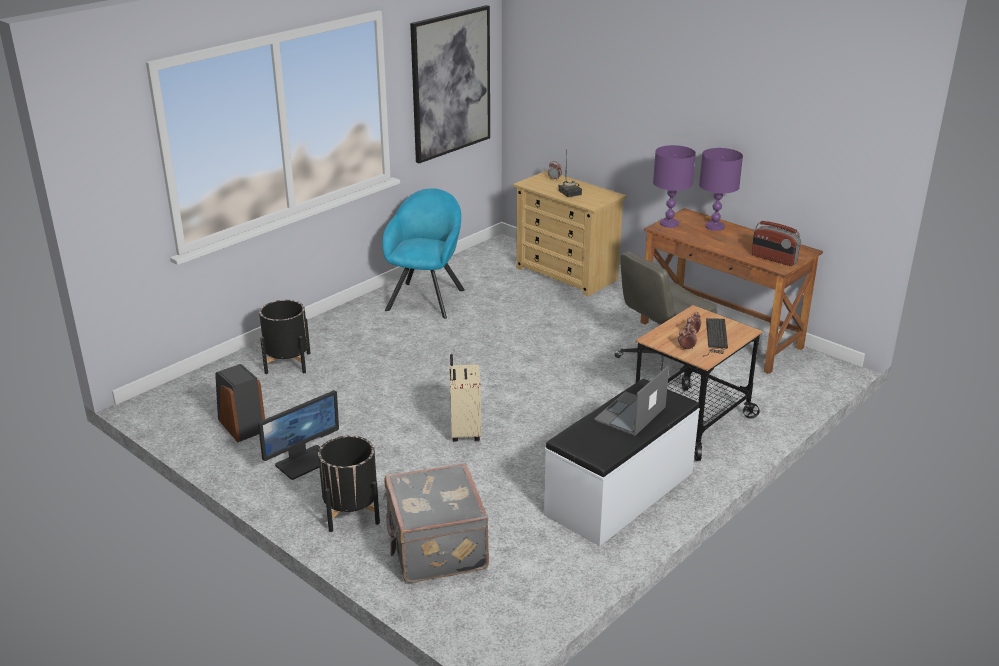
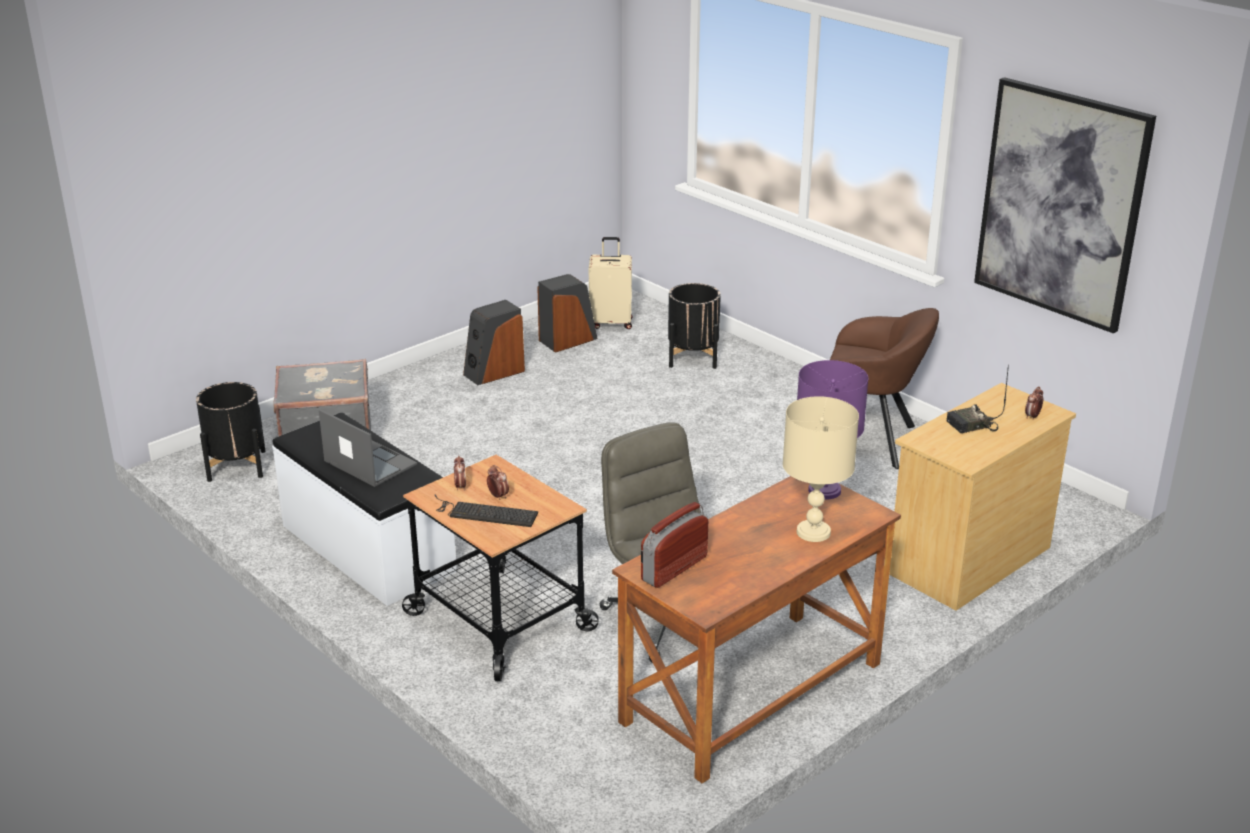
camera: 95 degrees right, 0 degrees up
(304, 462) = (494, 372): monitor -> speaker
(351, 512) = (401, 396): black planter -> black planter (236, 466)
(427, 297) = (868, 440): turquoise armchair -> brown armchair
(464, 432) = (522, 457): beige suitcase -> beige suitcase (611, 323)
(714, 227) = (813, 532): purple table lamp -> beige table lamp

